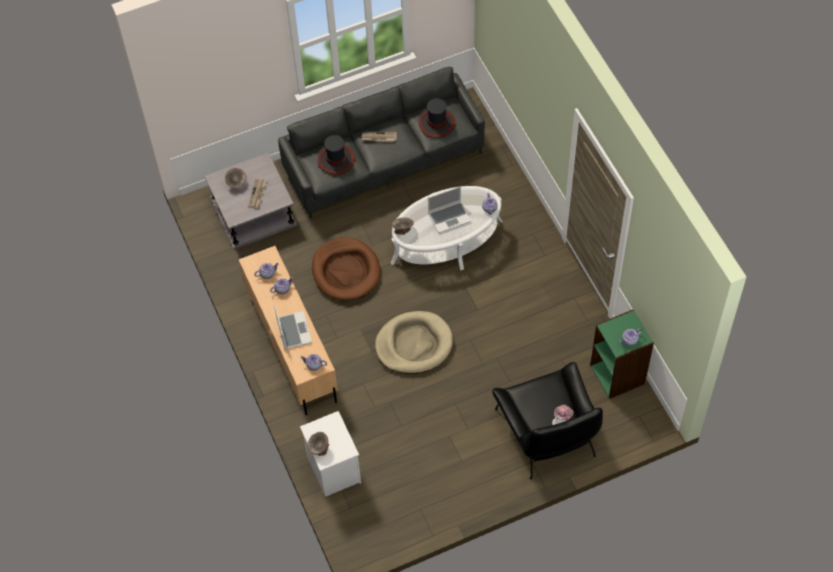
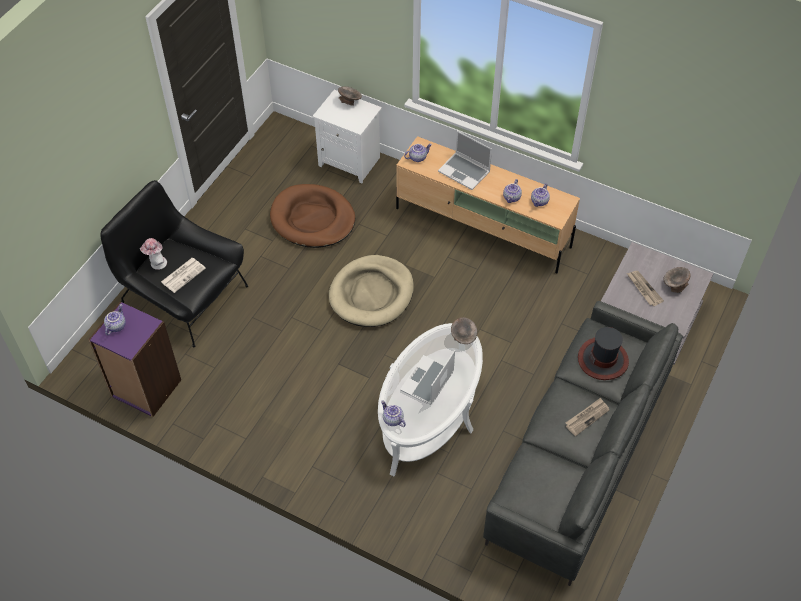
camera: 140 degrees right, 5 degrees down
(346, 271) = (500, 318): brown dog bed -> brown dog bed (312, 219)
(437, 123) = (542, 479): hat -> none
(548, 399) = (183, 274): none -> newspaper
(618, 374) = (146, 388): green bookcase -> purple bookcase

